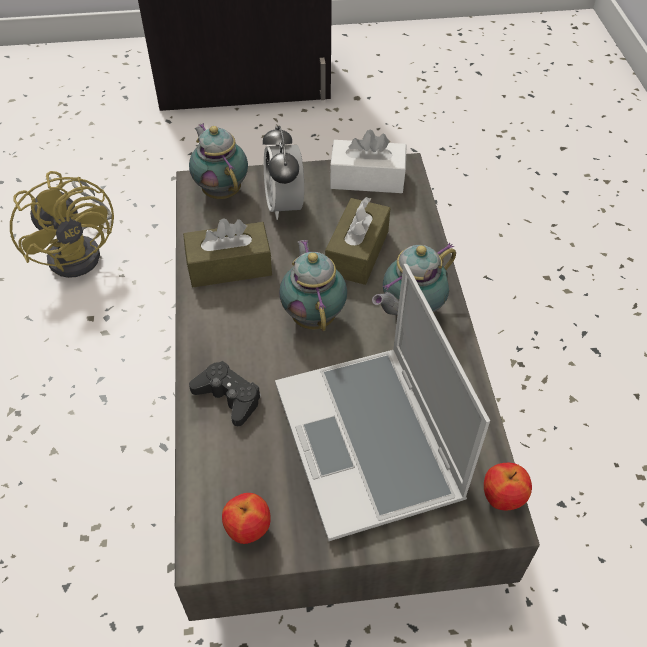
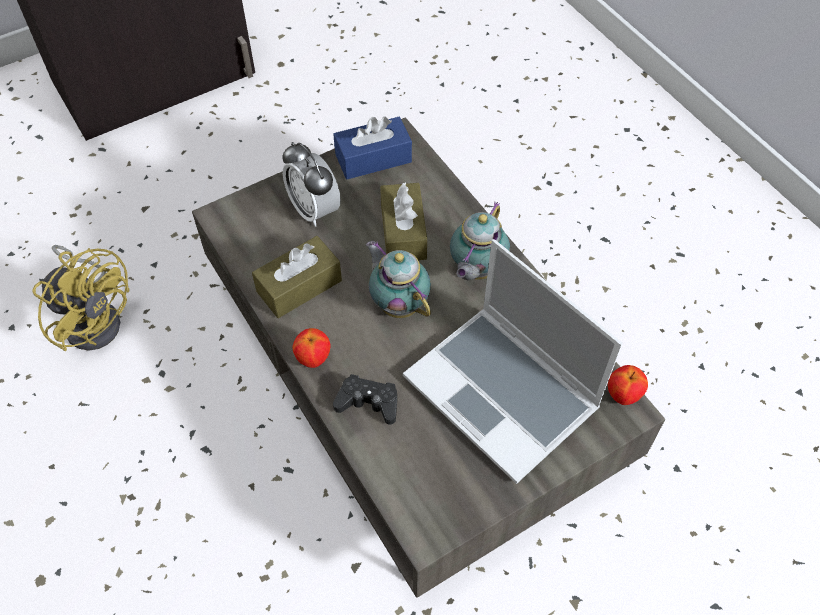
camera: 25 degrees left, 5 degrees up
(221, 190) = (247, 216): teapot -> none
(248, 530) = (448, 502): apple -> apple (313, 359)
(367, 178) = (373, 158): white tissue box -> blue tissue box

